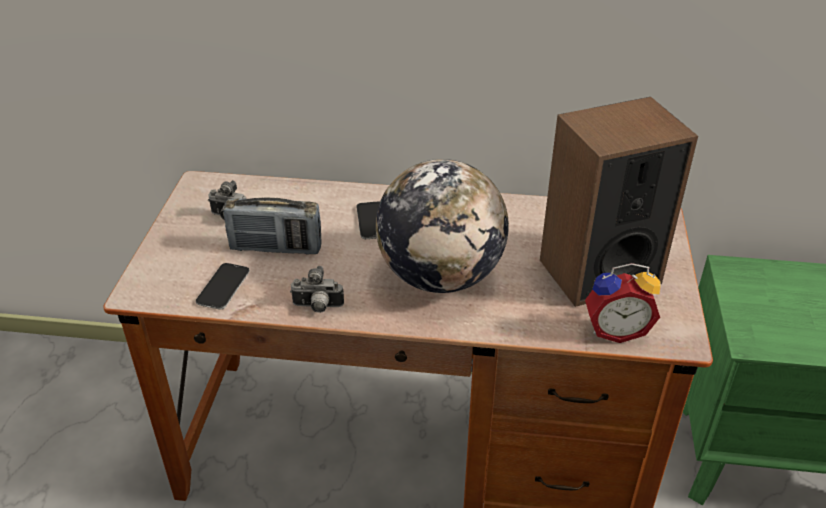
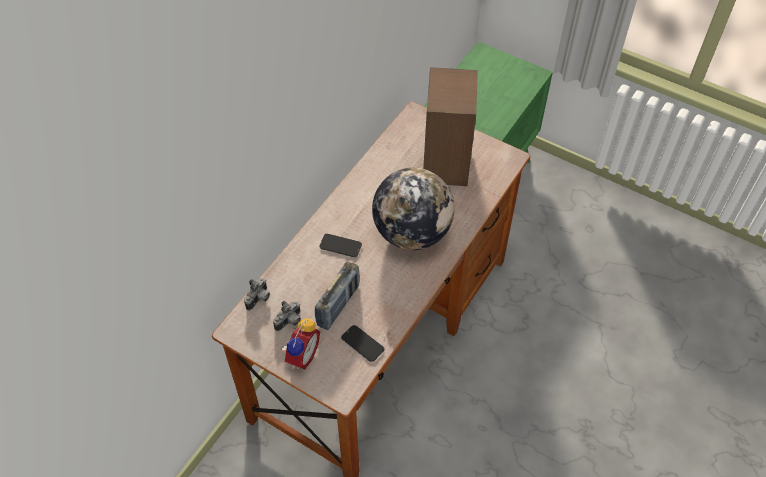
camera: 65 degrees left, 15 degrees up
(317, 307) = (407, 301): camera -> camera (259, 299)
(615, 329) = (492, 178): alarm clock -> alarm clock (301, 355)

